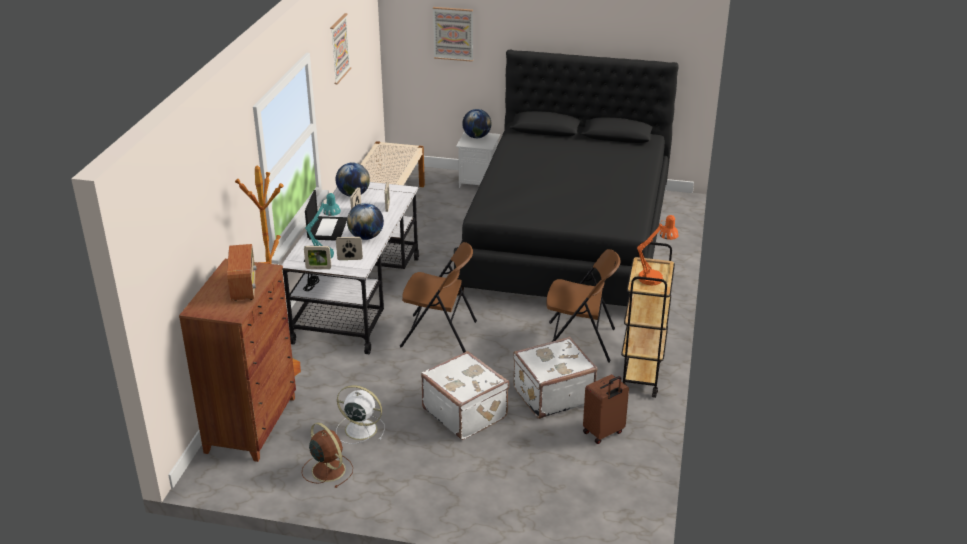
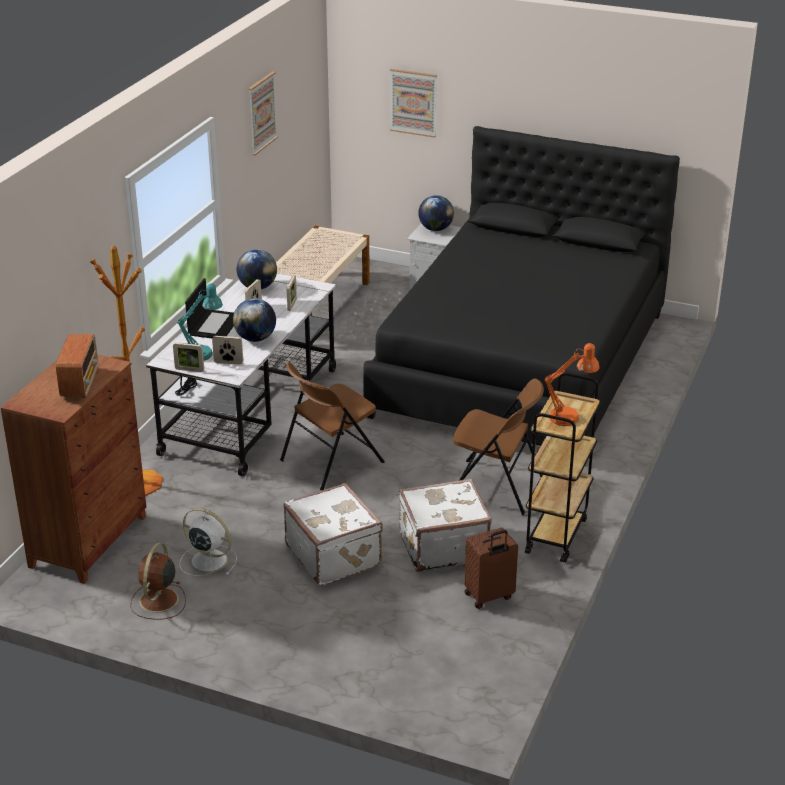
camera: 10 degrees right, 0 degrees up
(327, 469) = (158, 601): brown fan -> brown fan turned 135 degrees counterclockwise
(439, 334) = (331, 461): brown chair -> brown chair turned 120 degrees clockwise

